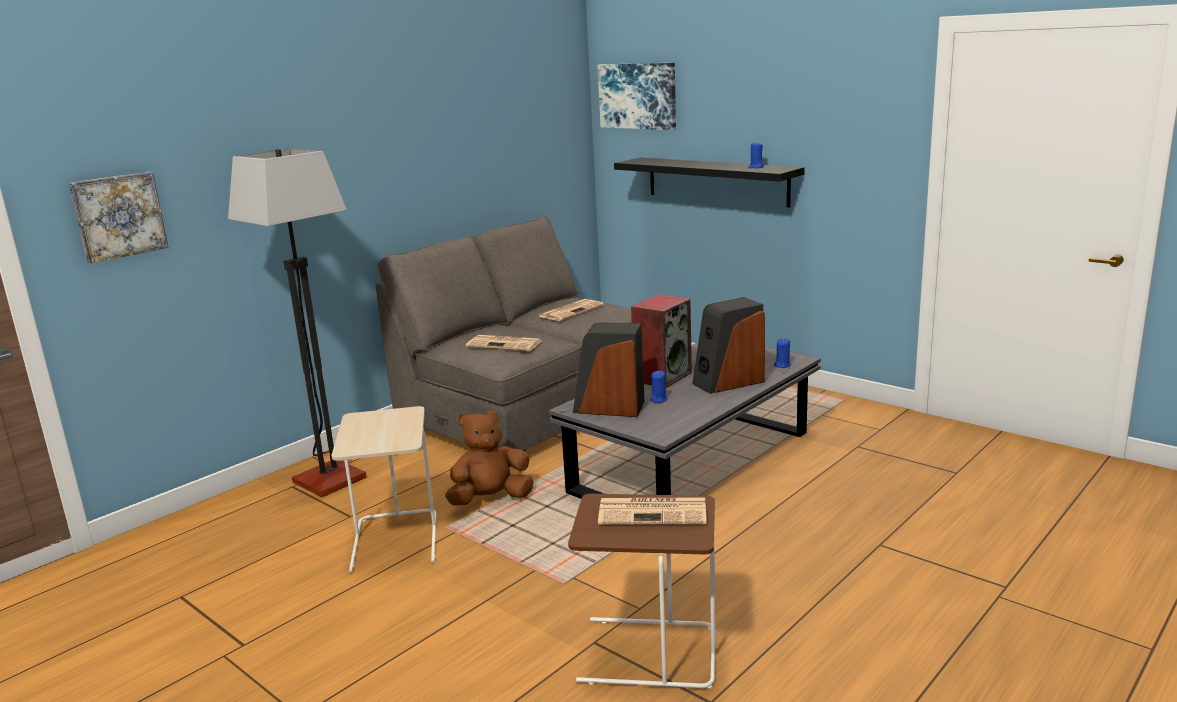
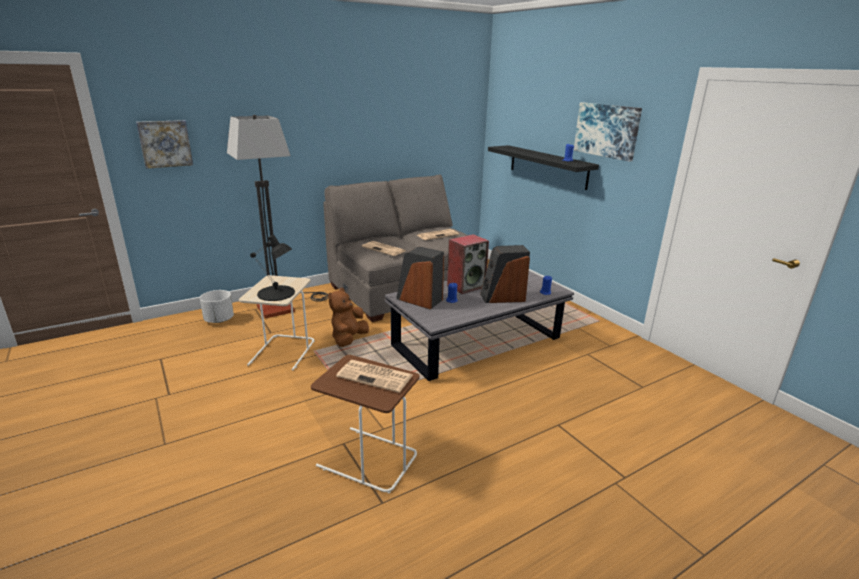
camera: 15 degrees right, 5 degrees up
(240, 516) = (219, 320): none -> white planter
(388, 436) = (276, 293): none -> black table lamp
(490, 499) = (348, 339): brown plush toy -> brown plush toy turned 60 degrees counterclockwise
(638, 96) = (511, 105): picture -> picture (607, 130)

